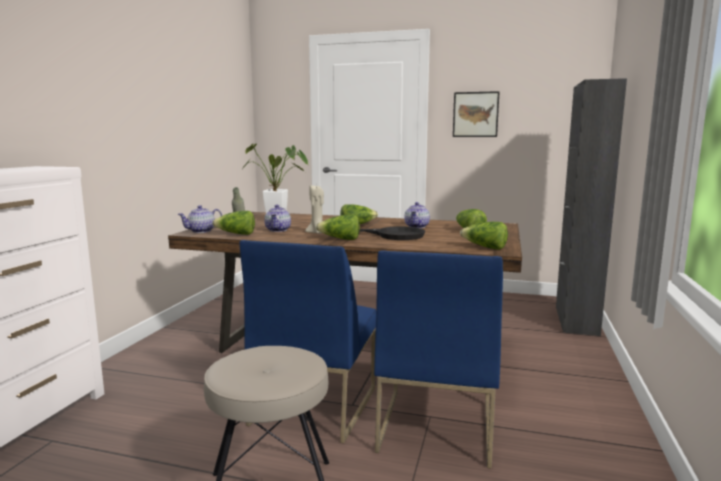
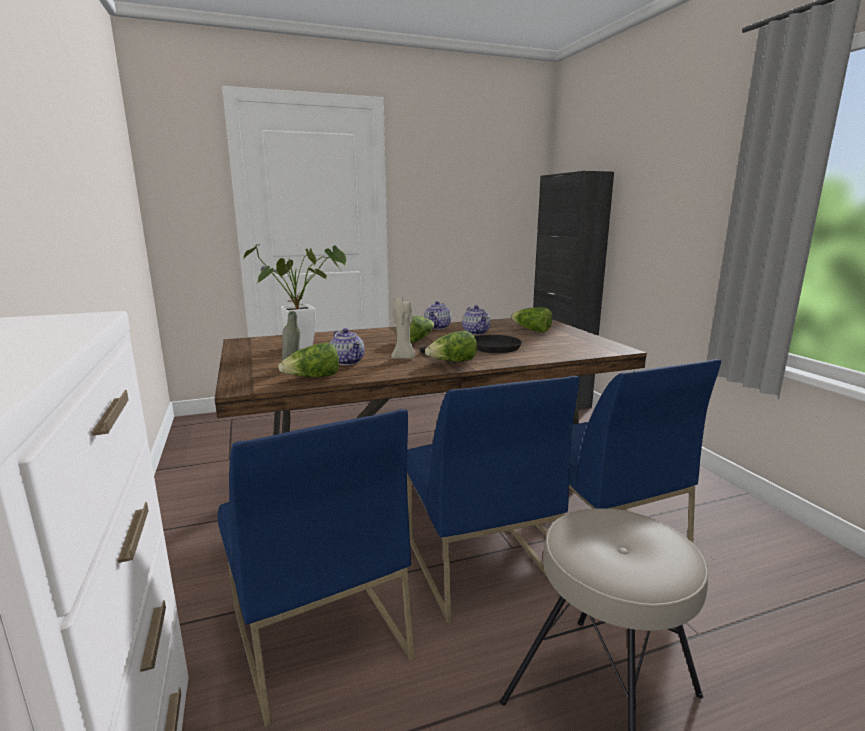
camera: 35 degrees left, 5 degrees up
(177, 401) = (317, 633): none -> blue chair
(201, 231) = (248, 382): teapot -> teapot (438, 327)
(475, 114) = (436, 200): picture -> none
(485, 247) = (597, 348): lettuce -> none

